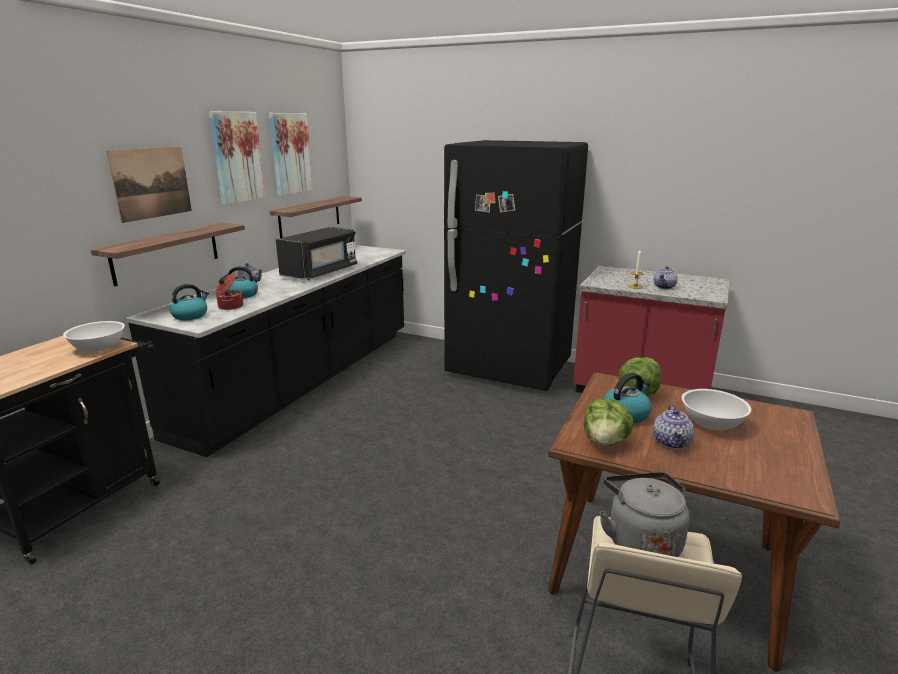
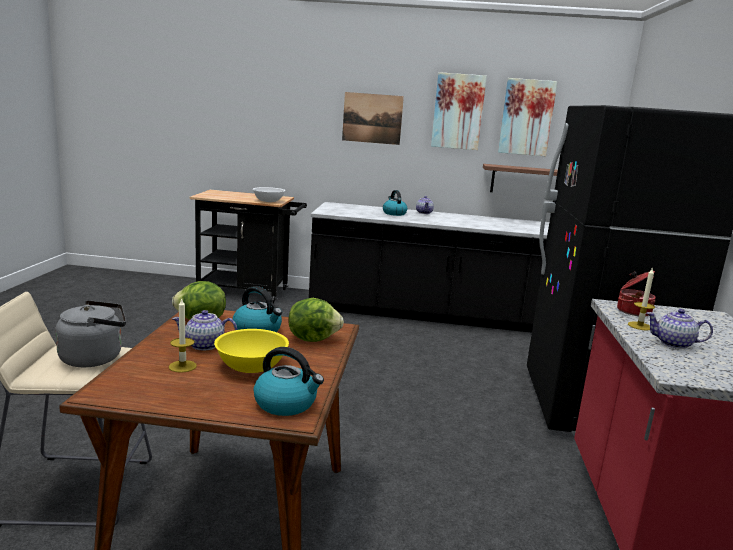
camera: 70 degrees right, 5 degrees down
(166, 253) = (370, 169): shelf -> none
(190, 315) = (339, 209): kettle -> kettle (286, 403)
(230, 306) = (366, 213): cooking pot -> cooking pot (632, 311)
(321, 272) = (481, 224): black microwave -> none
(712, 423) = (250, 367): white bowl -> yellow bowl
(726, 455) = (182, 366): none -> candle

